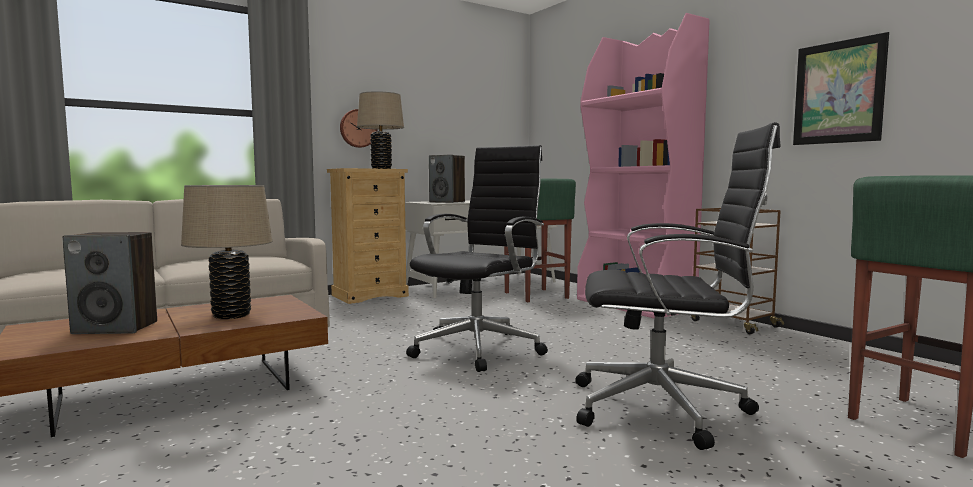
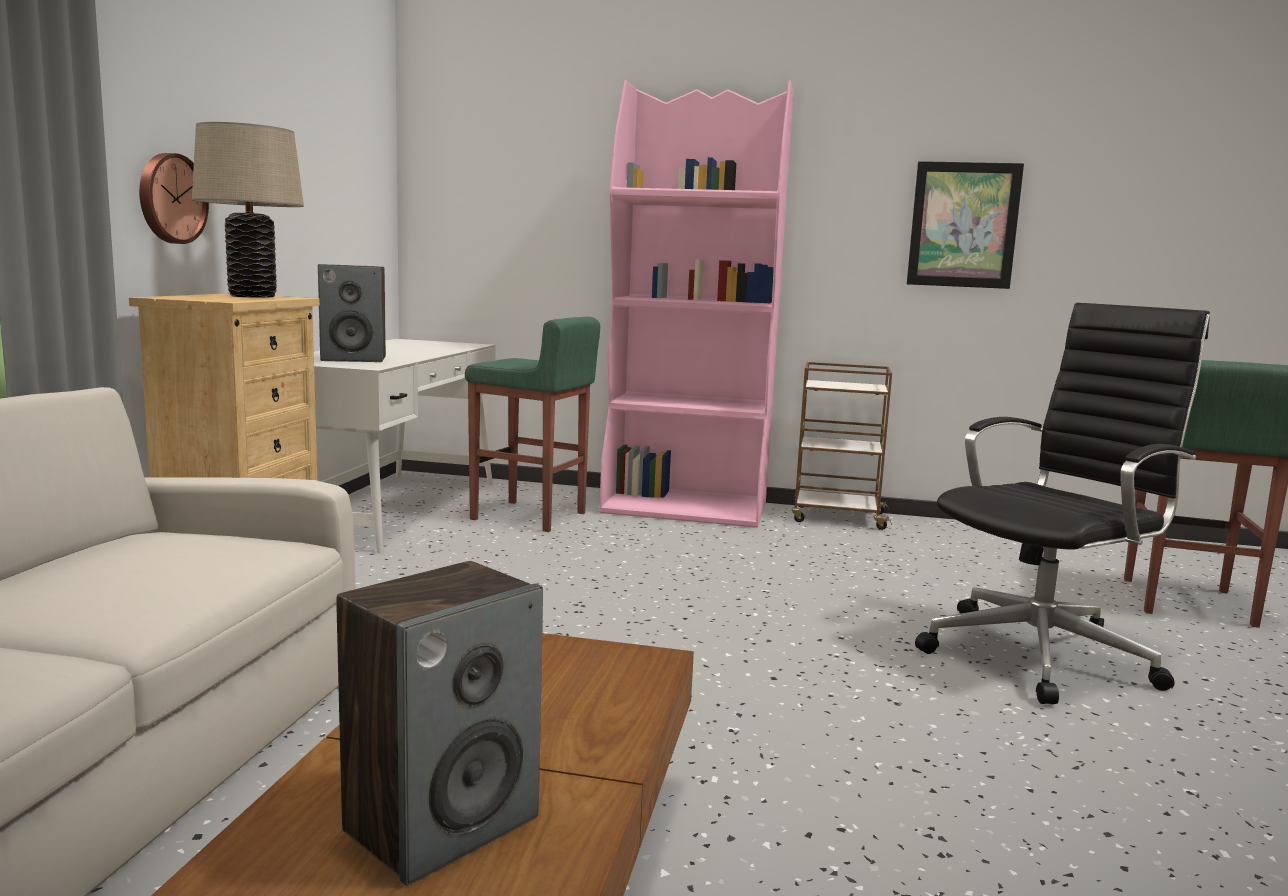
camera: 45 degrees left, 5 degrees up
(231, 315) = (542, 703): beige table lamp -> none
(480, 348) = (694, 633): black office chair -> none

